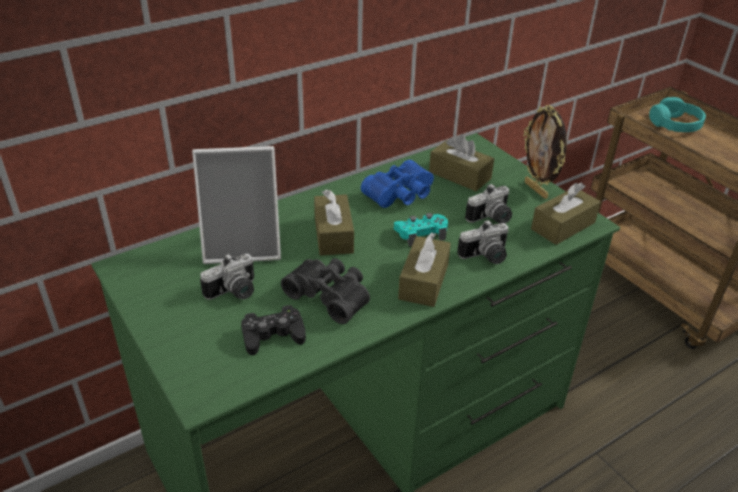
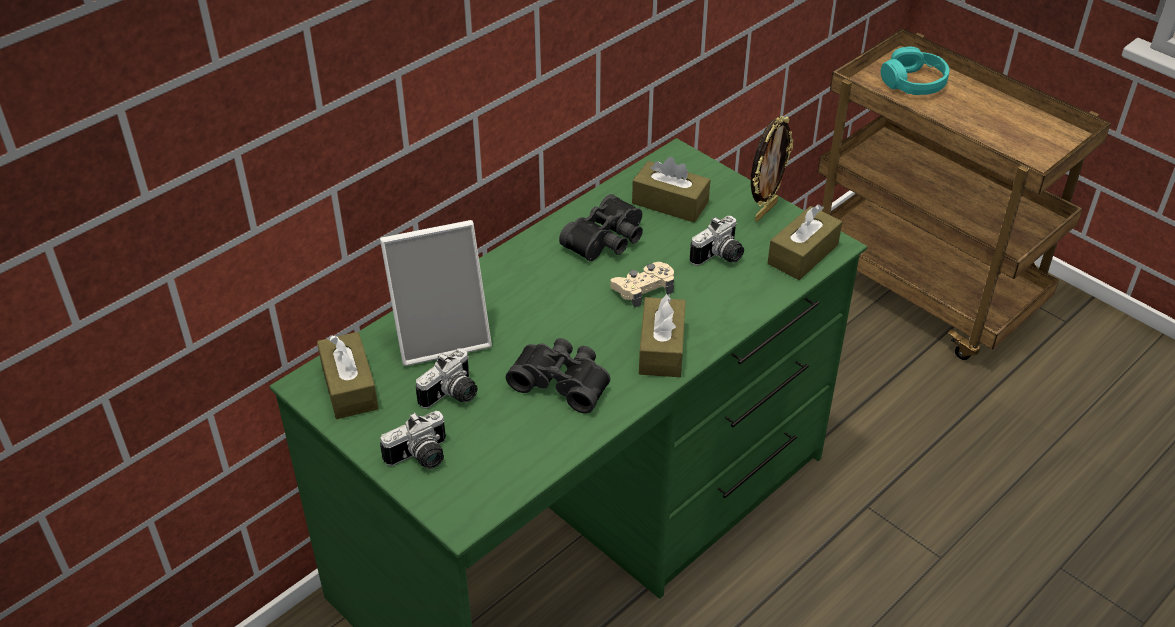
camera: 10 degrees left, 5 degrees up
(273, 335) = (514, 438): black game controller -> none
(333, 235) = (543, 306): brown tissue box -> brown tissue box (349, 387)
(401, 195) = (608, 241): blue binoculars -> black binoculars
(421, 233) = (643, 288): turquoise game controller -> beige game controller
(486, 257) = (724, 307): camera -> camera (421, 458)
(537, 190) = (764, 210): picture frame -> picture frame turned 105 degrees counterclockwise

